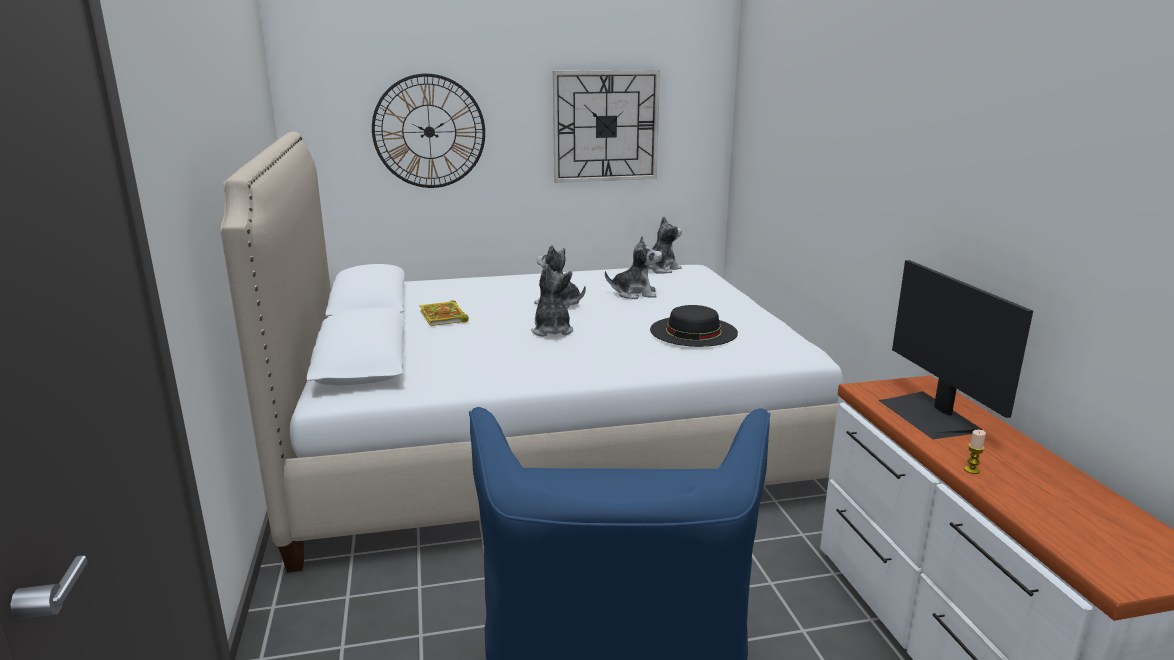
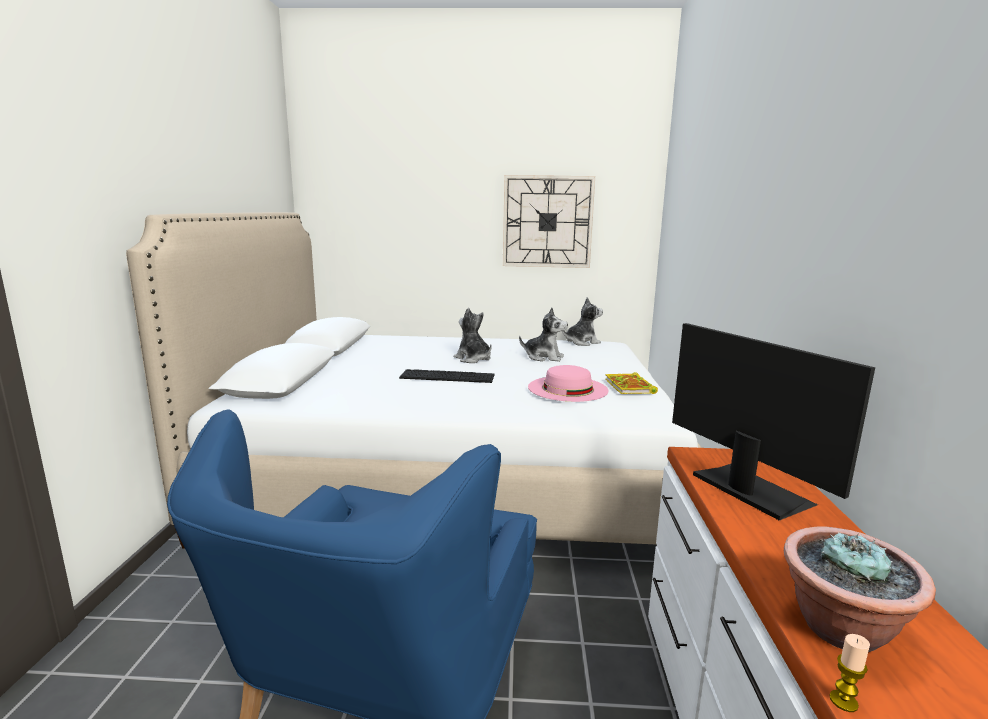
camera: 15 degrees right, 5 degrees down
(429, 131) = (405, 220): wall clock -> none
(444, 317) = (374, 360): book -> book (630, 387)
(551, 330) = (447, 376): plush toy -> keyboard
(693, 331) = (567, 388): black hat -> pink hat
(930, 415) = (749, 489): monitor -> monitor turned 150 degrees clockwise
(971, 470) = (763, 557): candle -> candle (843, 701)
(1049, 512) = (842, 629): none -> potted plant

